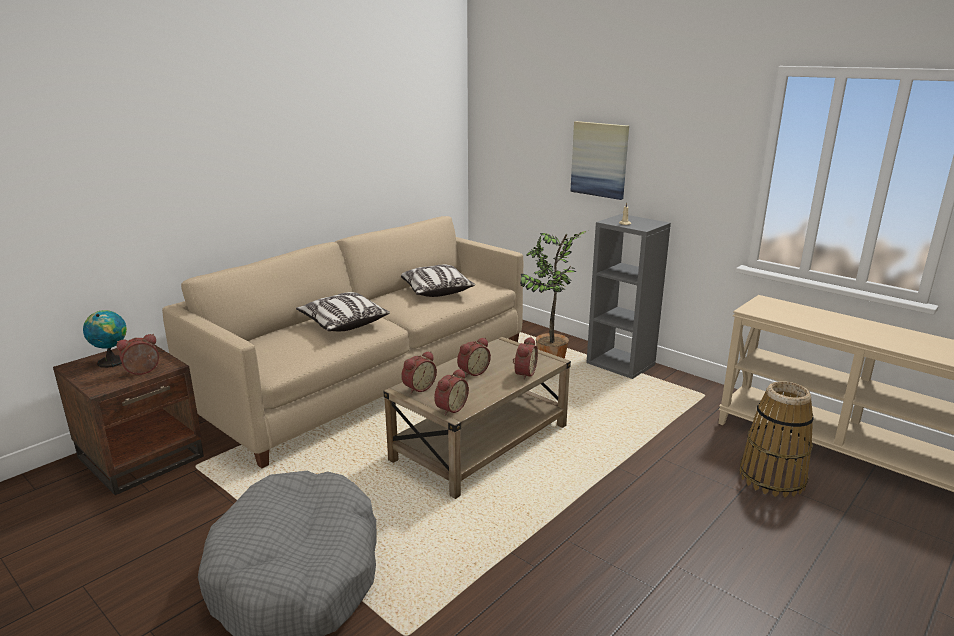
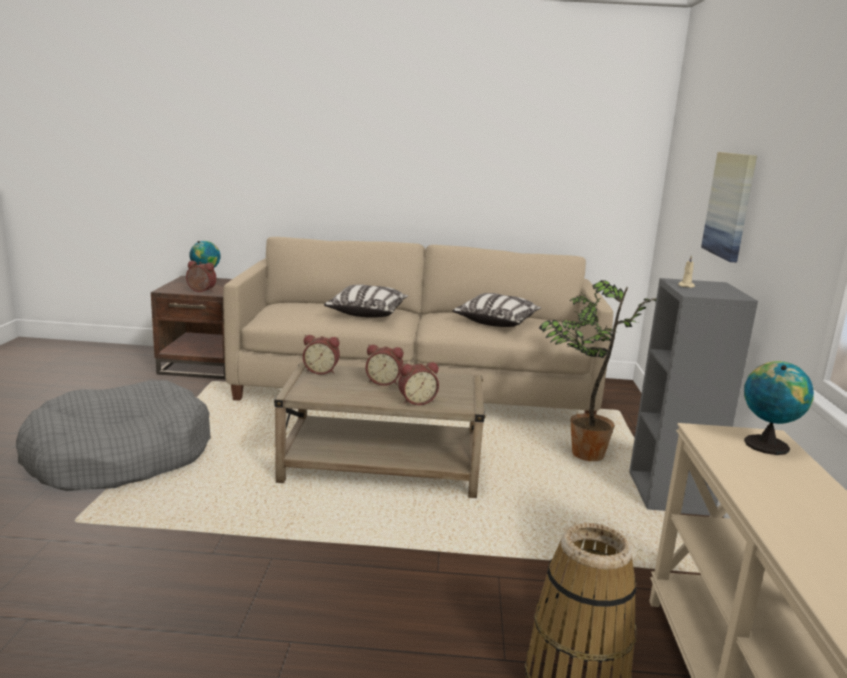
camera: 50 degrees right, 5 degrees down
(450, 408) = (301, 390): alarm clock -> none
(774, 304) = (766, 444): none -> globe

